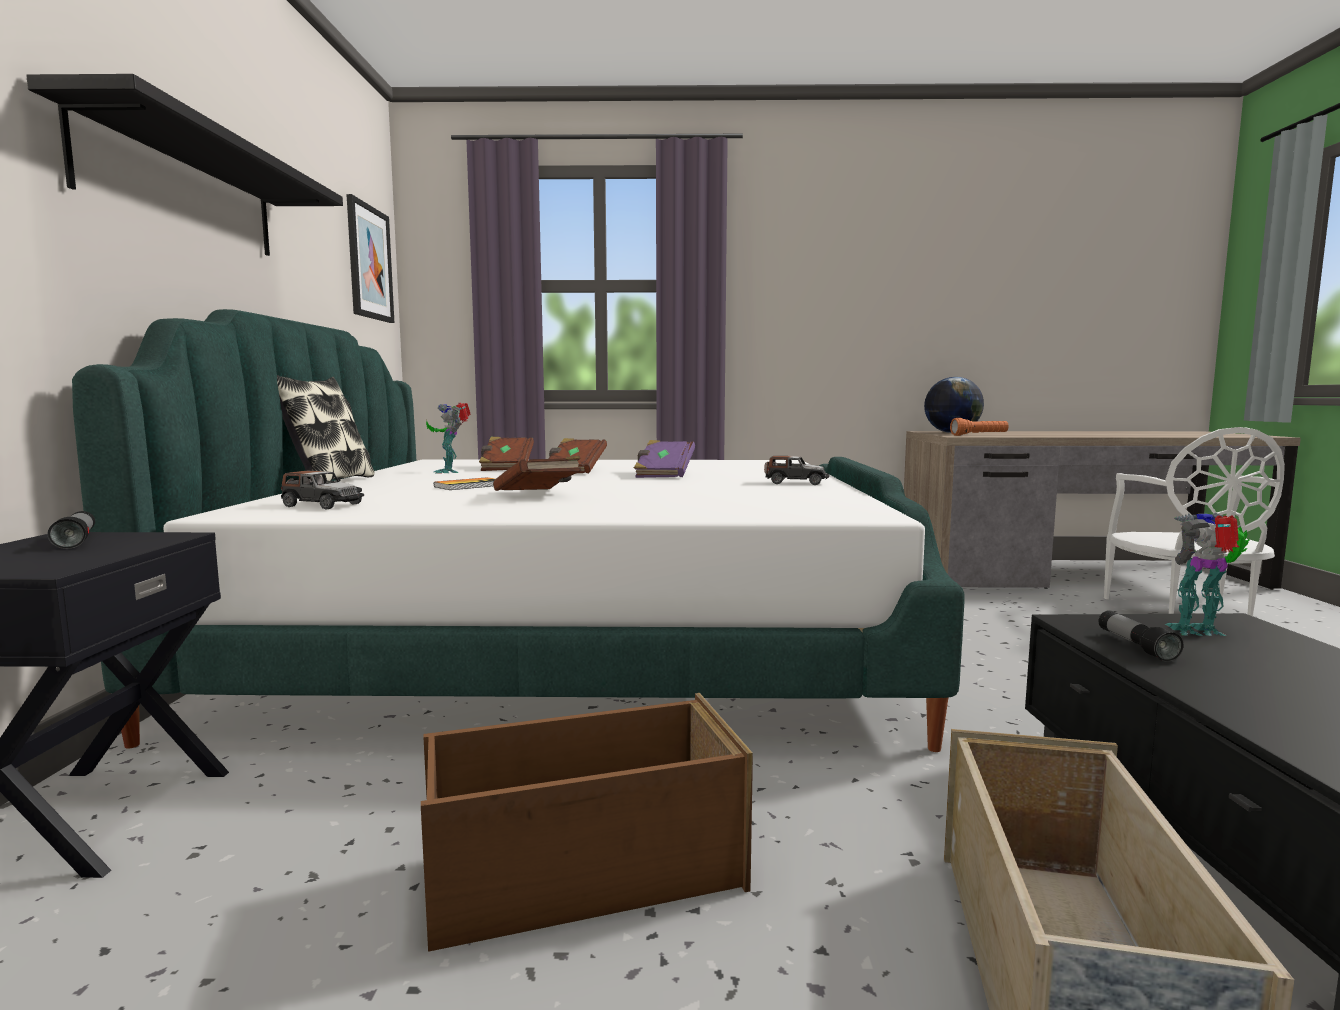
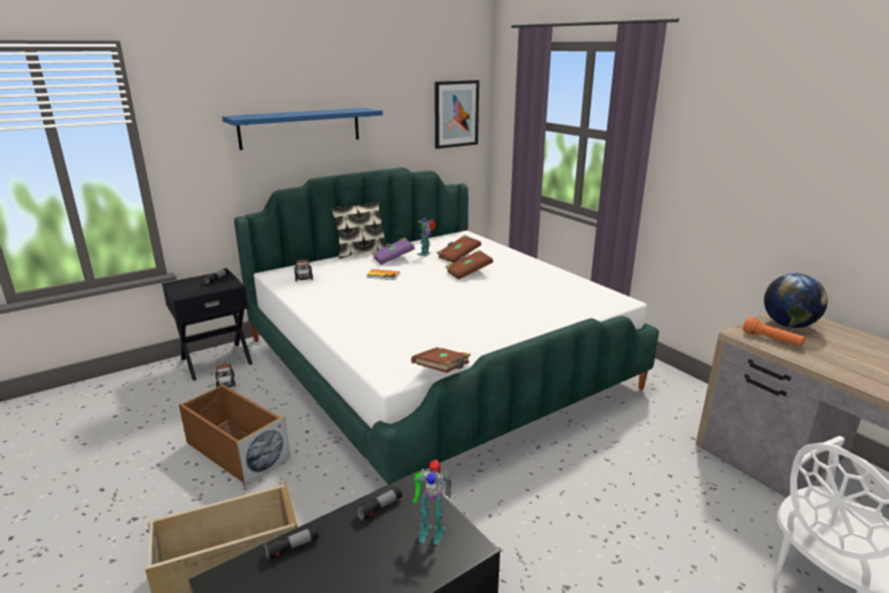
camera: 55 degrees right, 15 degrees up
(183, 189) = (300, 128): black shelf -> blue shelf
(538, 495) = (372, 296): brown book -> brown book (443, 370)
(663, 474) = (486, 294): purple book -> purple book (393, 259)
(796, 483) = (500, 333): toy car -> toy car (225, 382)
(1199, 632) = (430, 530): toy robot -> toy robot turned 135 degrees clockwise
(1261, 717) = (292, 548): none -> flashlight

